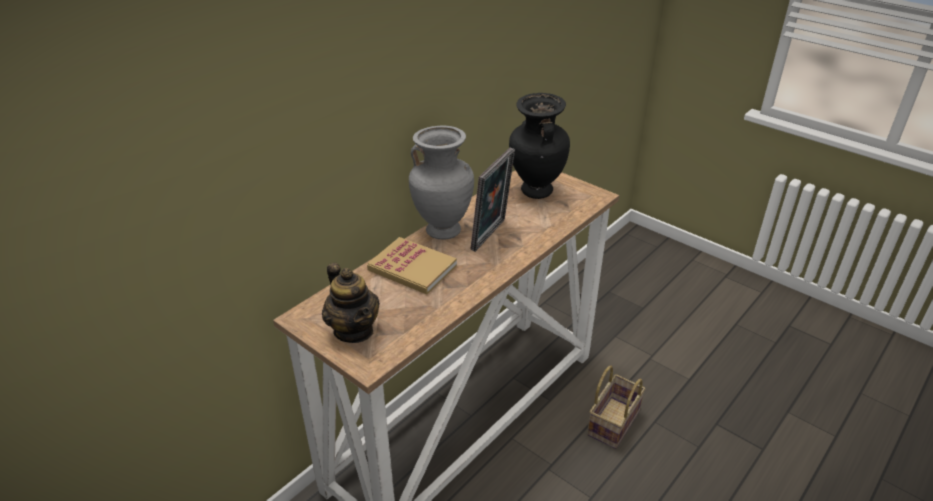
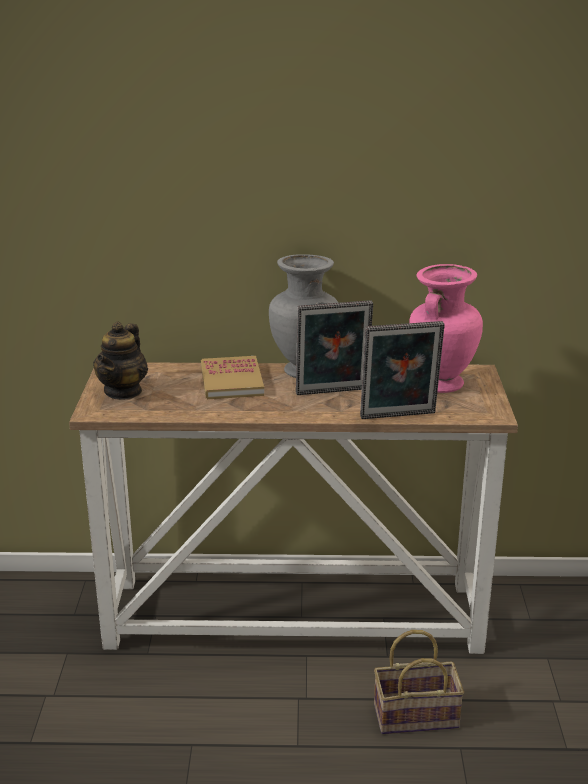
camera: 50 degrees right, 10 degrees down
(535, 191) = (441, 385): black vase -> pink vase
(559, 229) = (399, 417): none -> picture frame

